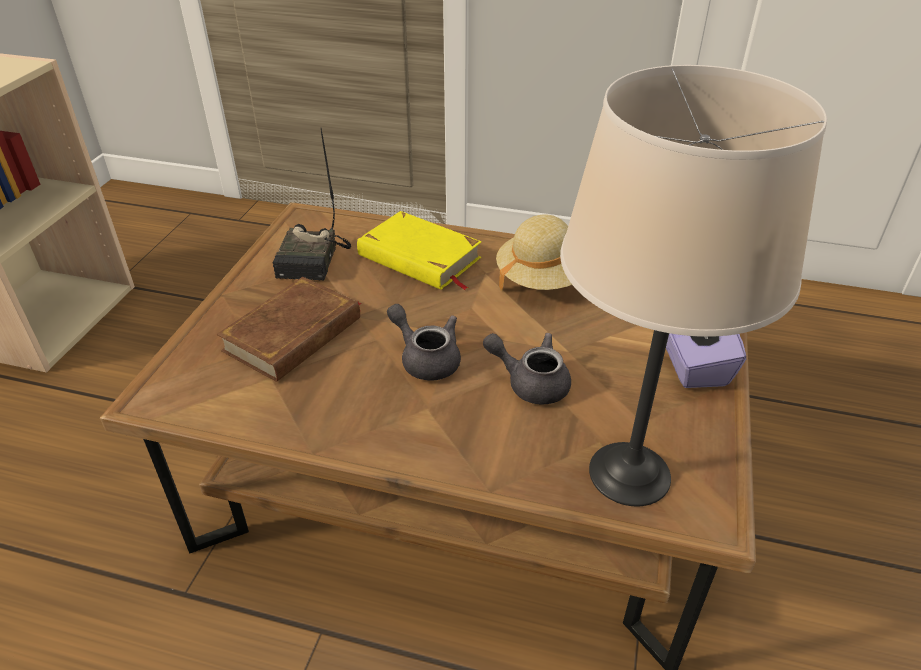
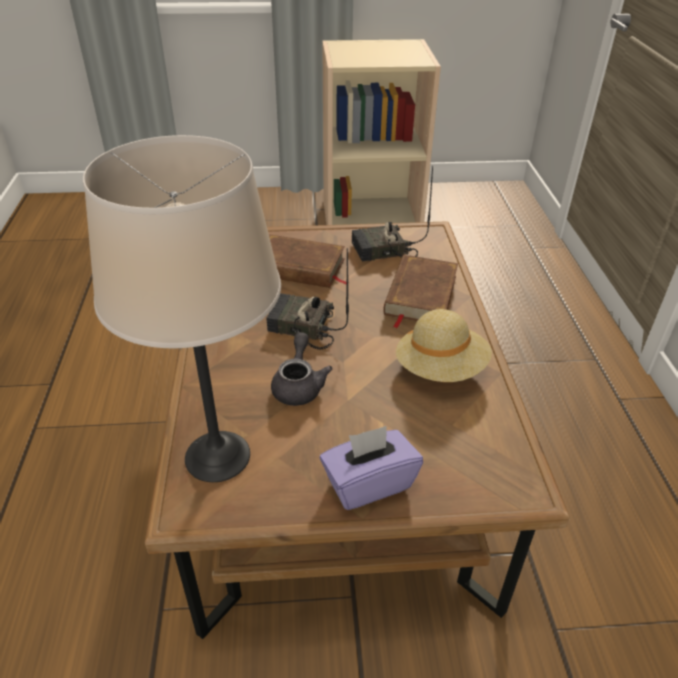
camera: 70 degrees right, 0 degrees up
(419, 257) = (420, 295): yellow book -> brown book
(426, 358) = (301, 328): grey teapot -> radio

